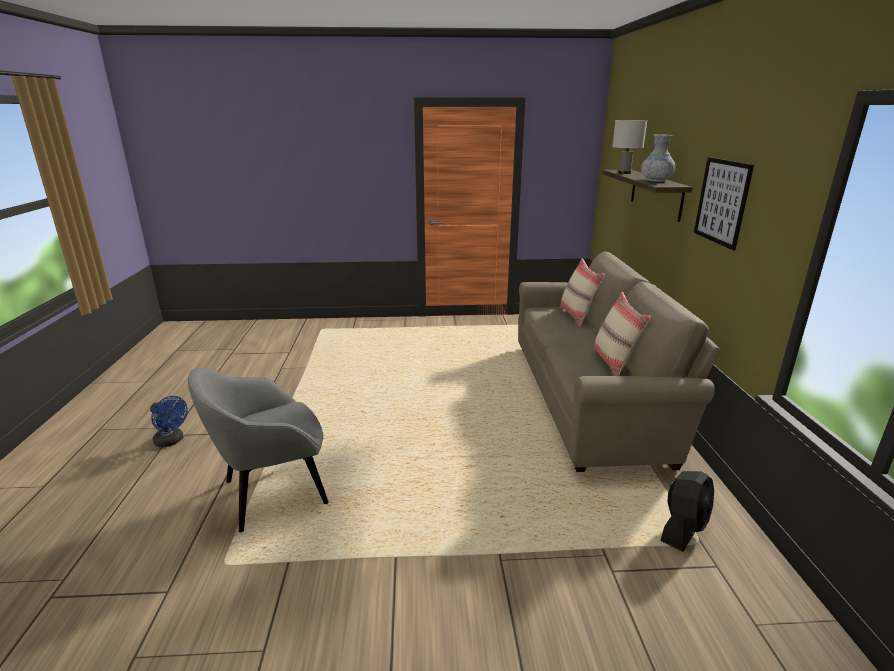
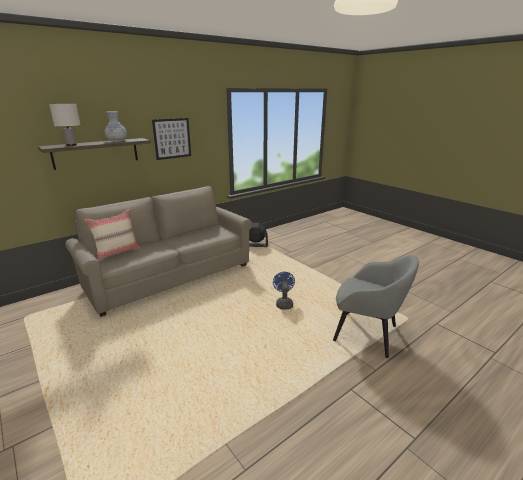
camera: 125 degrees left, 0 degrees up
(172, 441) = (415, 428): blue fan -> blue fan (283, 303)
(615, 363) = (191, 234): beige pillow -> none

